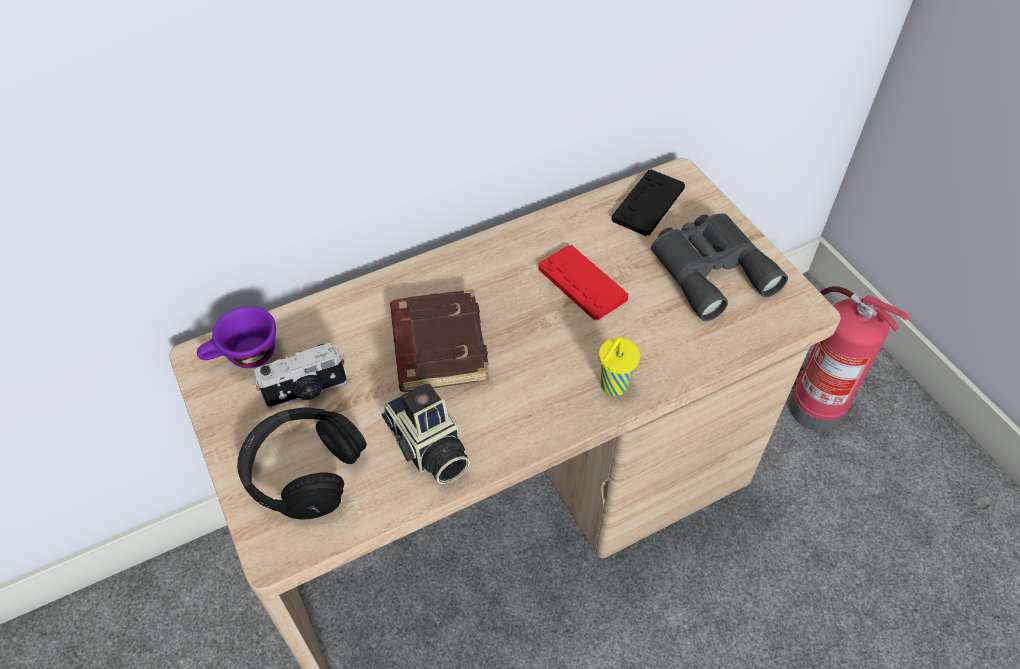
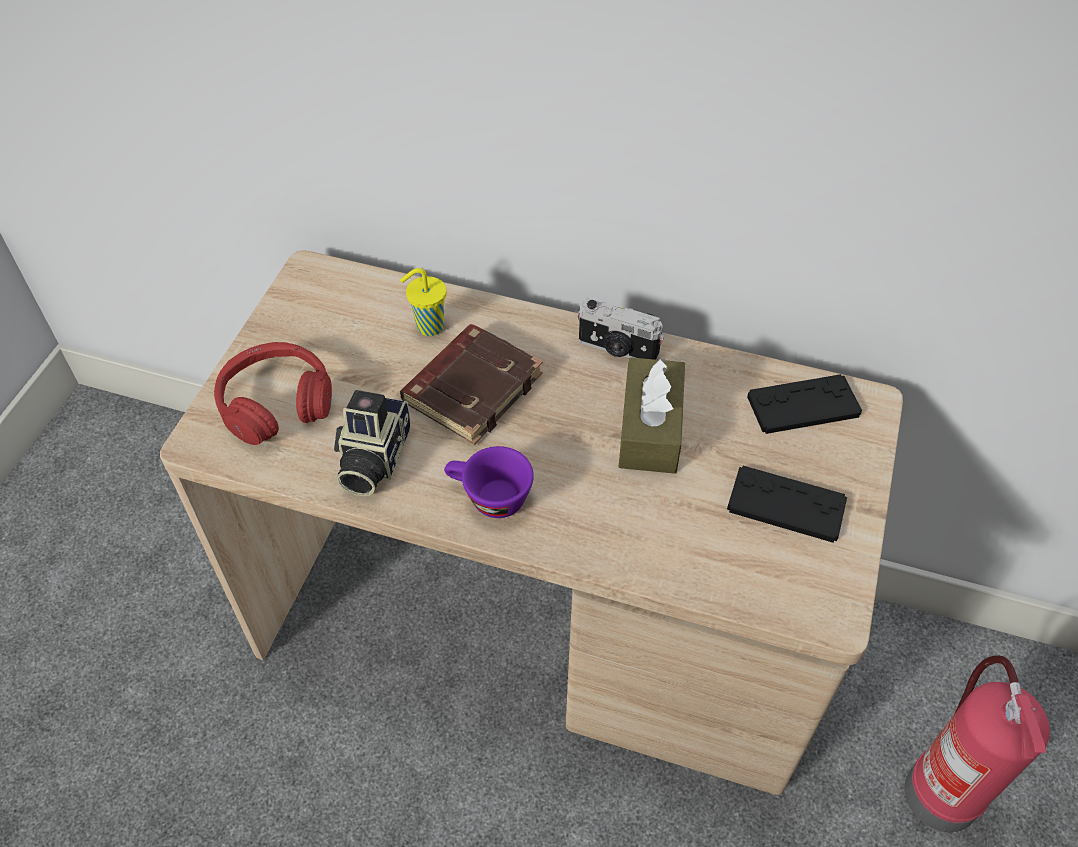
camera: 45 degrees right, 0 degrees up
(244, 357) = (334, 291): purple cup -> purple cup (488, 497)
(303, 470) = (276, 403): black headphones -> red headphones
(307, 392) = (343, 349): camera -> camera (617, 349)
(582, 283) = (650, 429): red game controller -> brown tissue box
(613, 386) = (566, 531): yellow cup -> yellow cup (428, 327)
(709, 268) = (786, 505): grey binoculars -> black game controller

